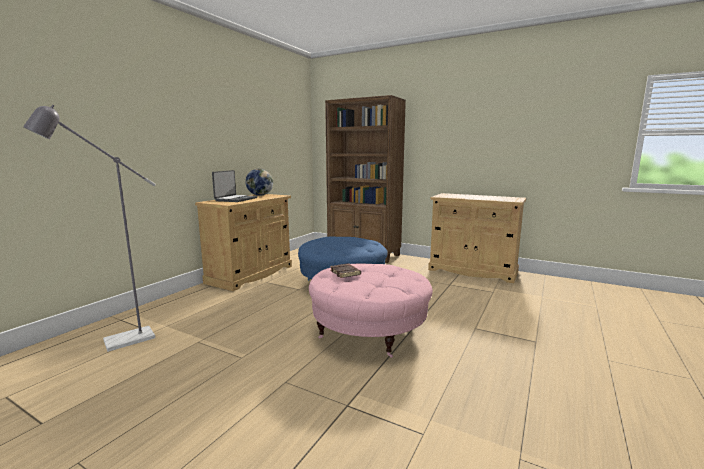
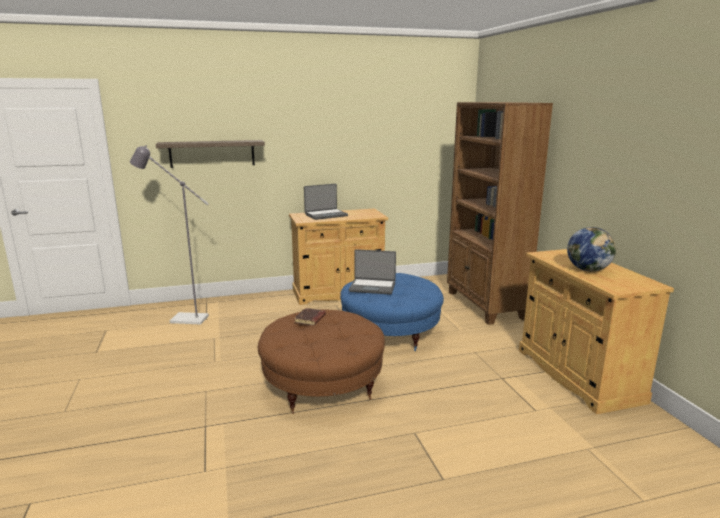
camera: 45 degrees right, 5 degrees up
(108, 133) = (212, 153): none -> shelf
(260, 195) = (363, 212): globe -> globe (588, 270)
(333, 246) = (372, 287): none -> laptop
(369, 330) = (322, 384): pink ottoman -> brown ottoman

